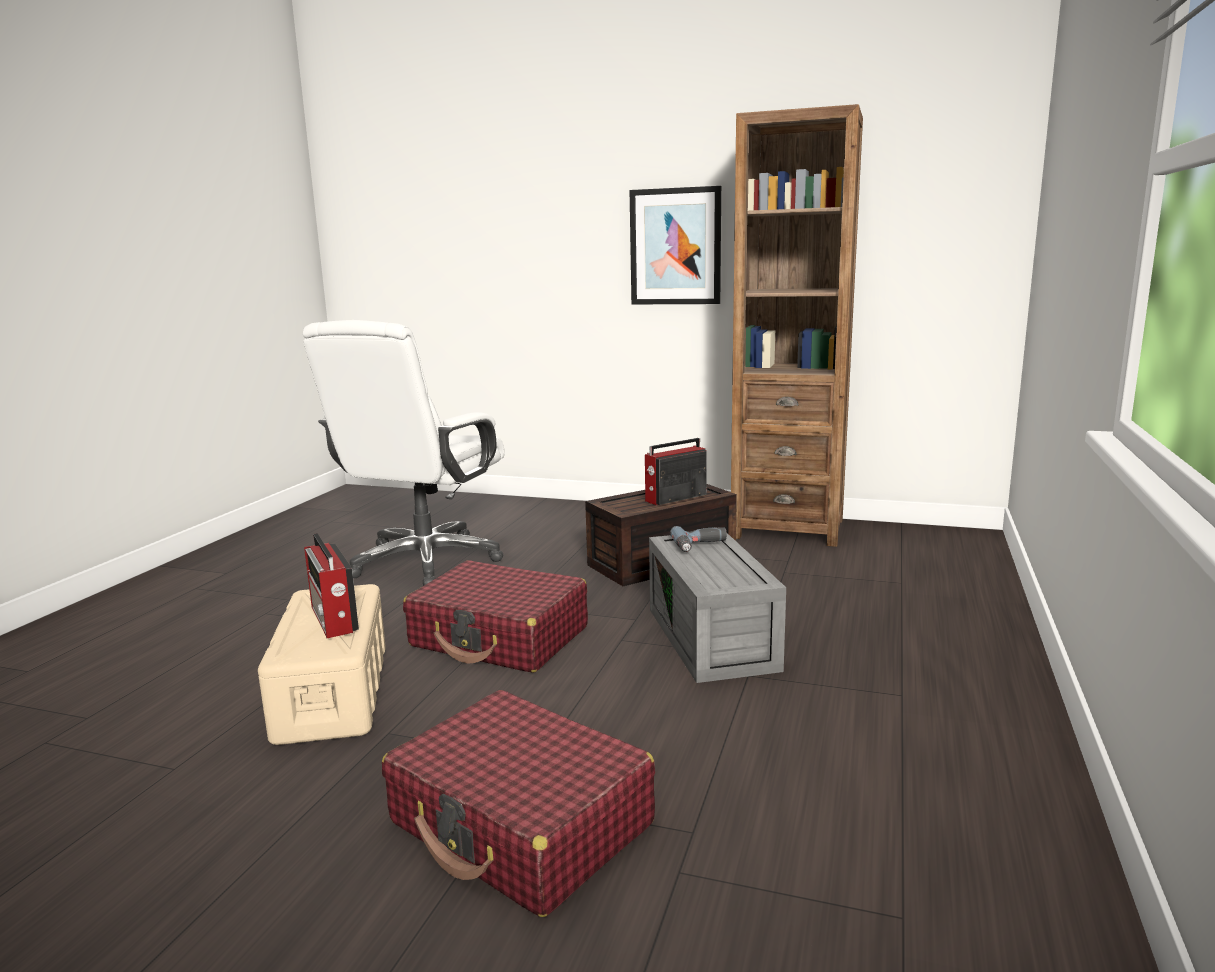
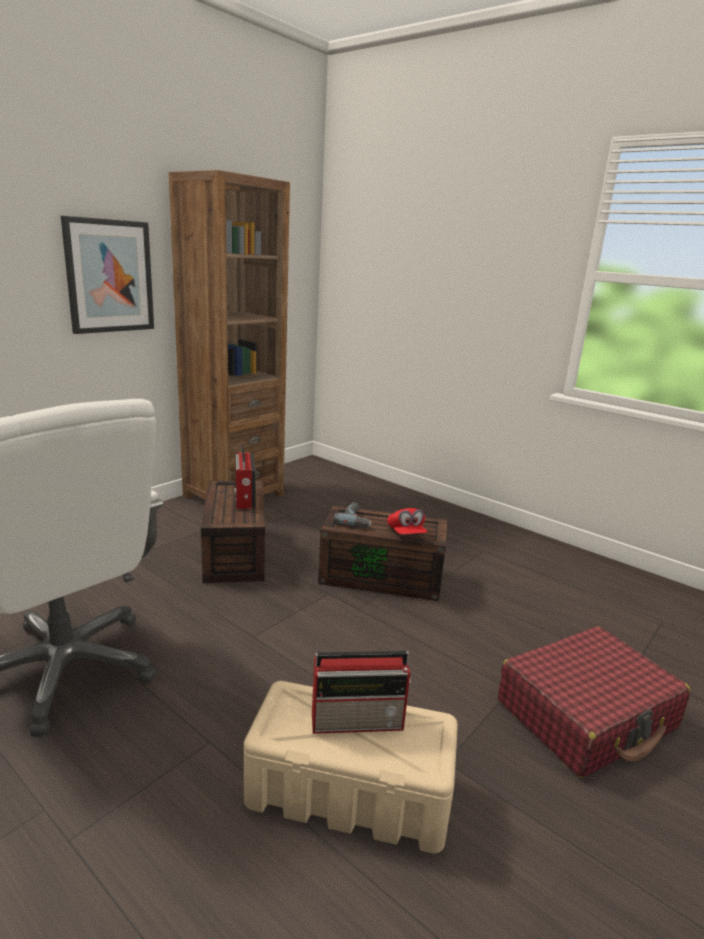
camera: 70 degrees left, 5 degrees up
(500, 637) = (308, 662): red suitcase -> none
(703, 573) = (406, 533): none -> red cap
(714, 639) = (383, 576): grey storage box -> brown storage box

